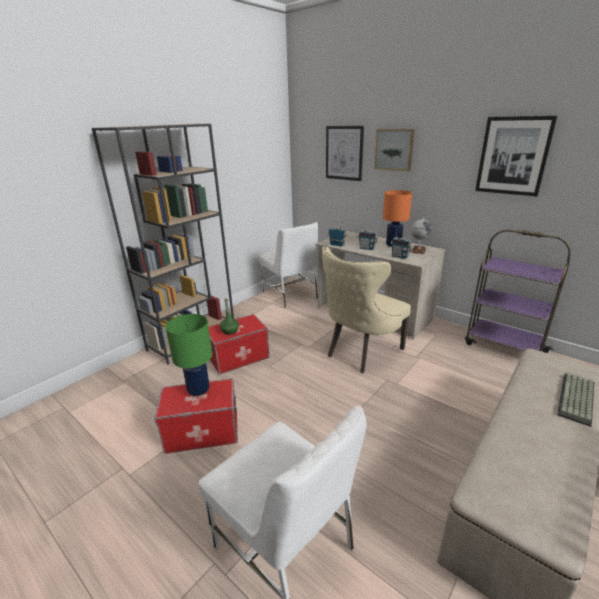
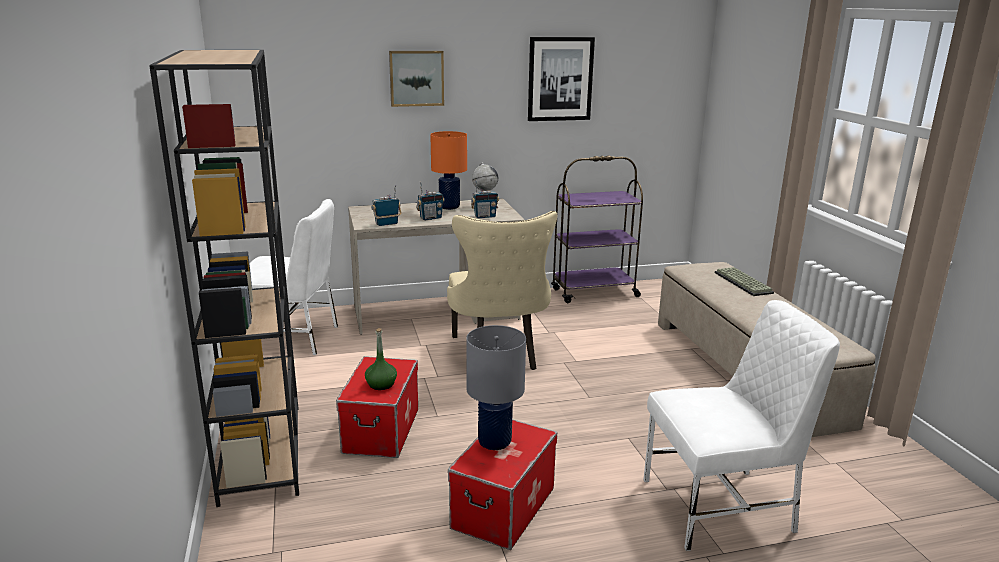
camera: 55 degrees left, 5 degrees down
(199, 390) = (494, 444): green table lamp -> grey table lamp
(344, 153) = (331, 87): picture -> none

